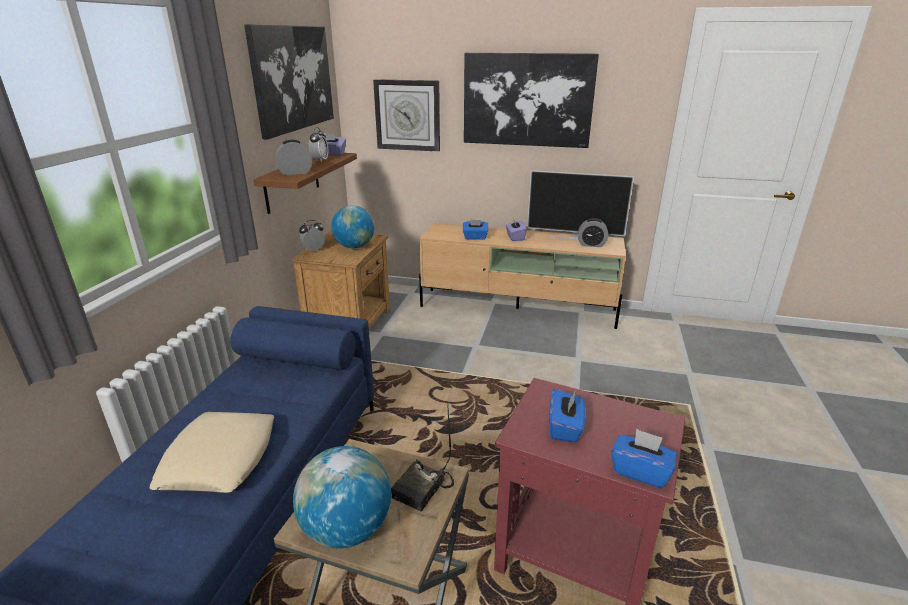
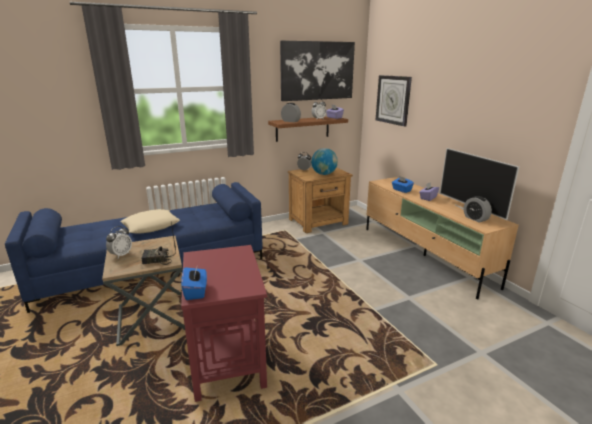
camera: 50 degrees right, 5 degrees down
(347, 529) = (121, 255): globe -> alarm clock
(527, 100) = (460, 93): picture -> none
(565, 428) = (213, 263): blue tissue box -> none

